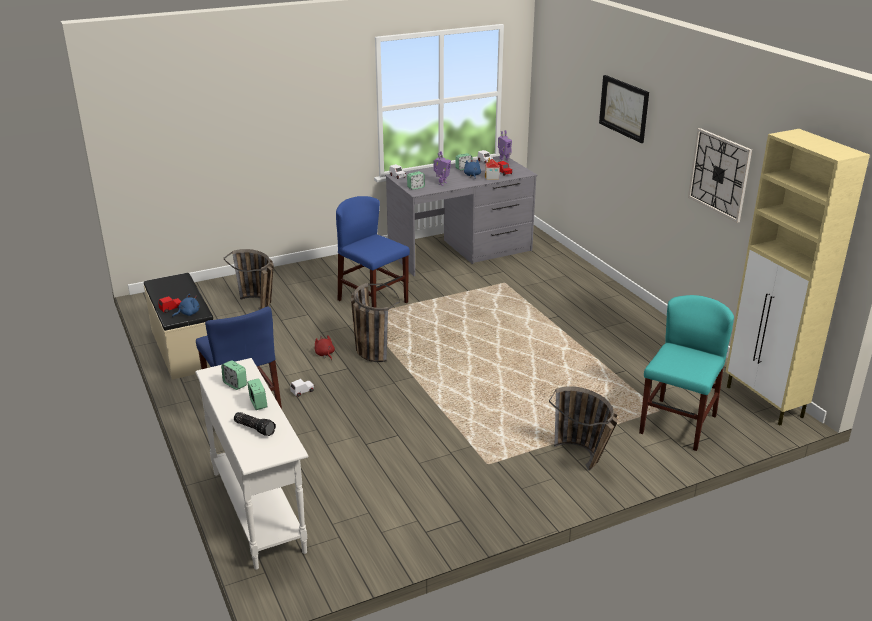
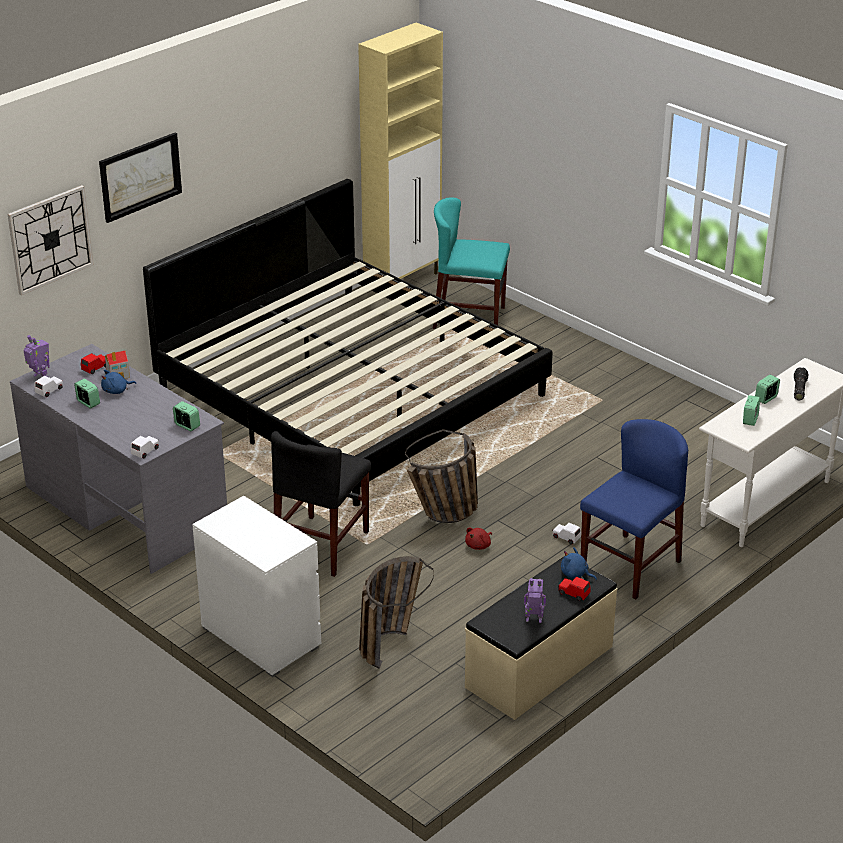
camera: 110 degrees left, 5 degrees up
(303, 272) = (260, 636): none -> white dresser
(373, 301) = (322, 545): blue chair -> black chair
(441, 183) = (161, 408): toy robot -> toy robot (533, 620)
(562, 342) = (351, 392): none -> bed
(584, 460) = (559, 355): basket -> none
(719, 174) = (283, 145): wall clock -> wall clock (50, 239)

